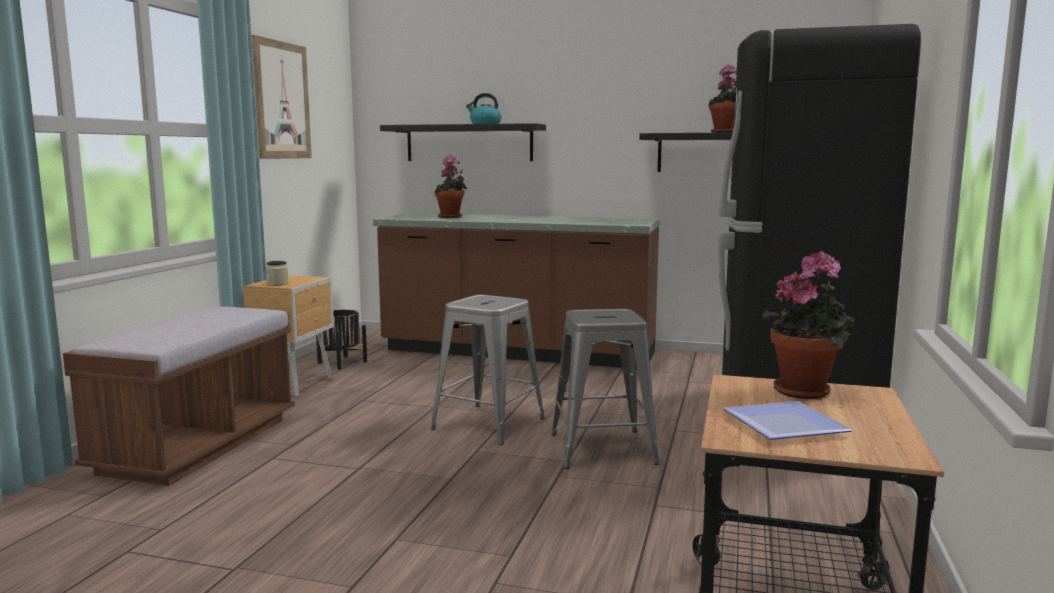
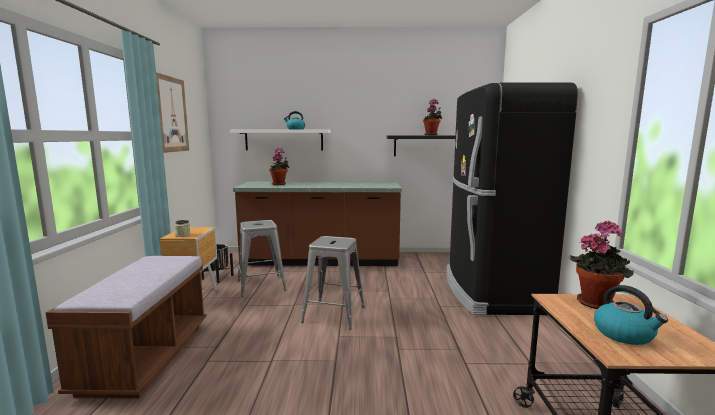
camera: 15 degrees left, 0 degrees up
(469, 143) = (284, 140): black shelf -> white shelf
(603, 448) = (410, 324): grey stool -> grey stool (261, 285)
(786, 424) = (624, 334): plate -> kettle

